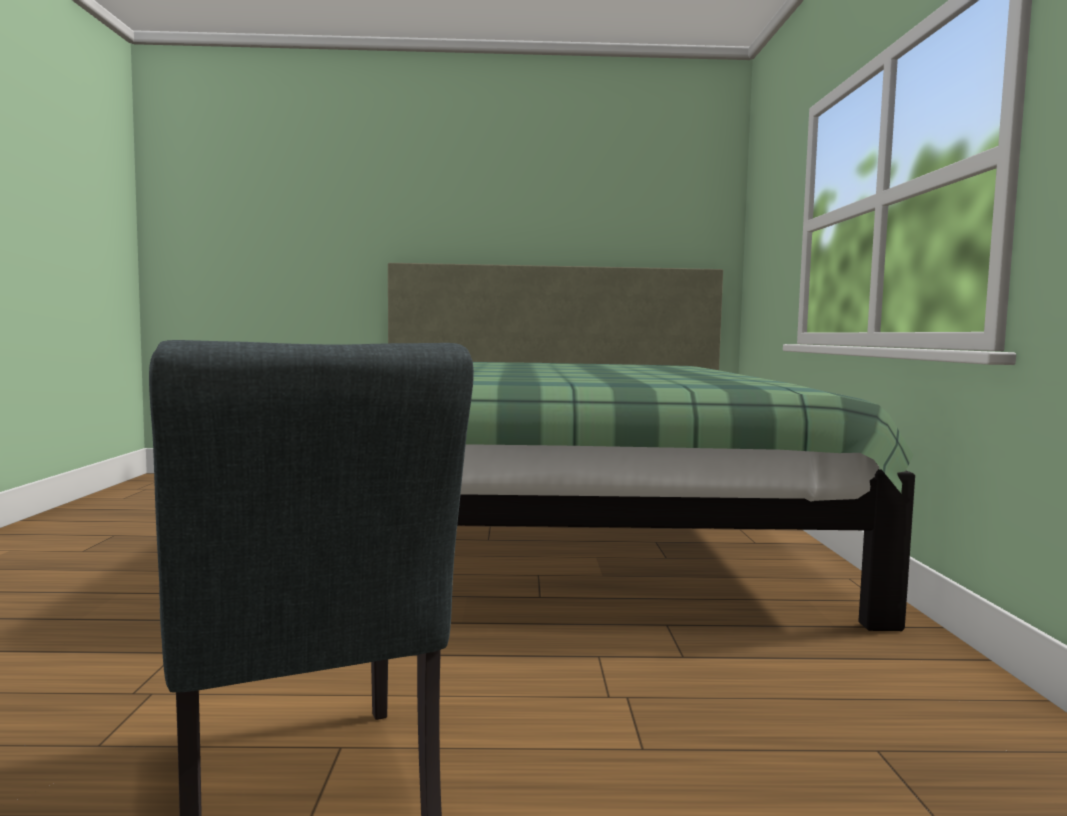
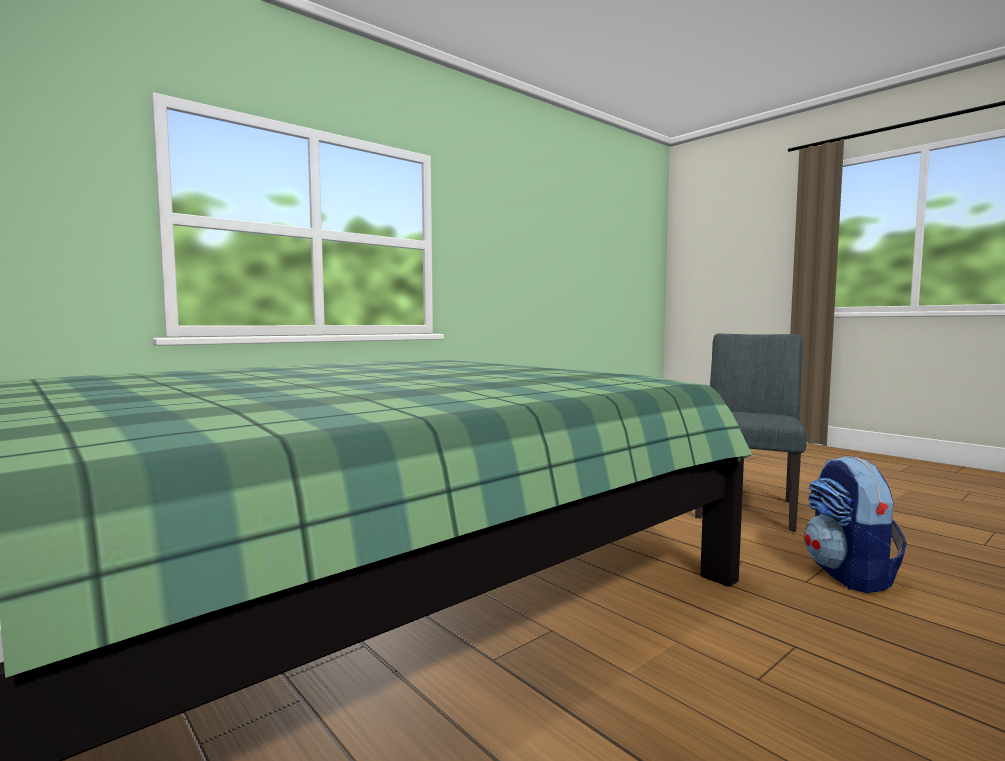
camera: 130 degrees left, 0 degrees up
(111, 681) = (849, 575): none -> backpack

